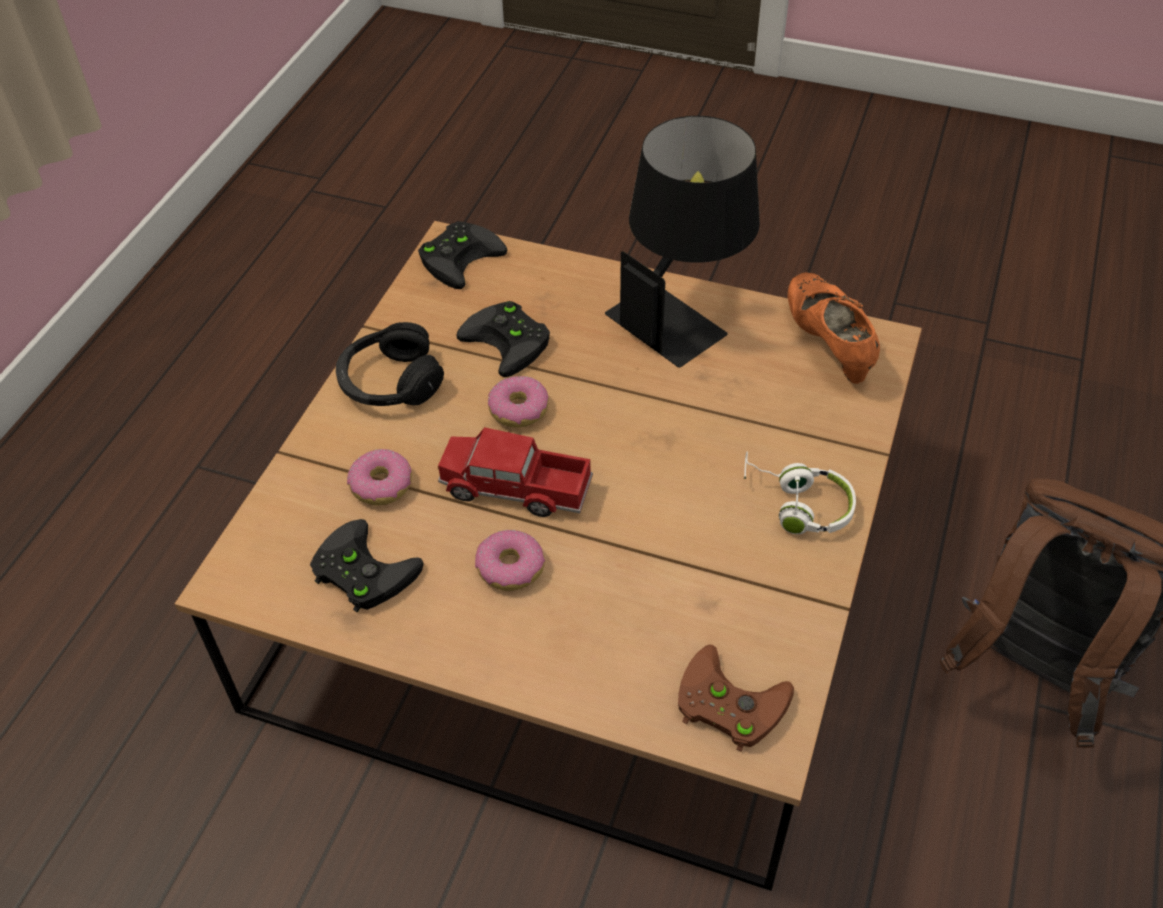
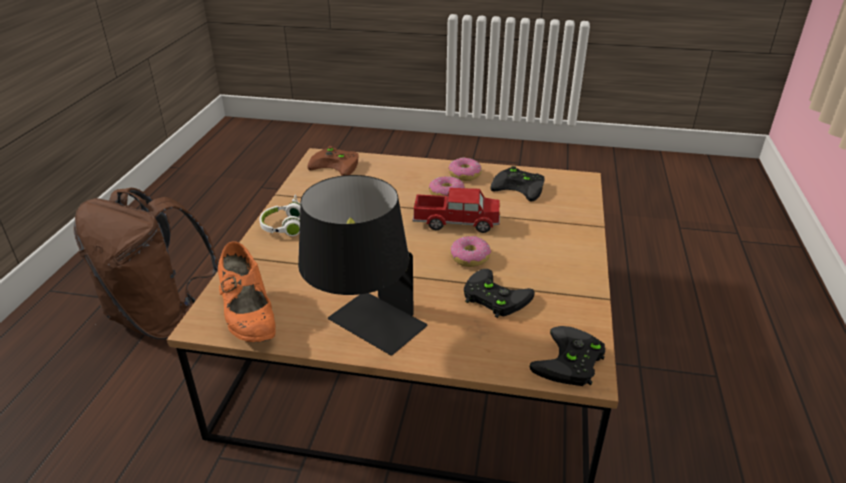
camera: 170 degrees right, 15 degrees down
(382, 485) = (532, 217): donut -> donut (464, 175)
(390, 382) = (563, 265): black headphones -> none

